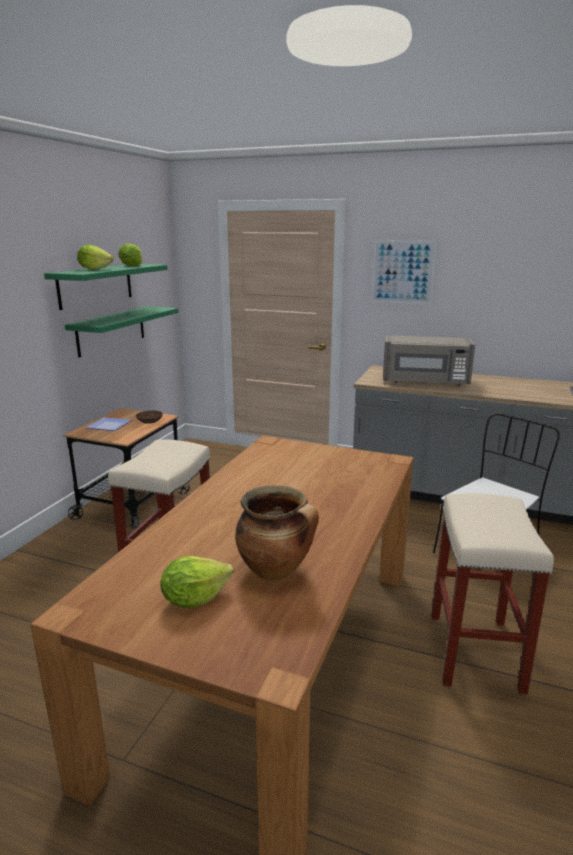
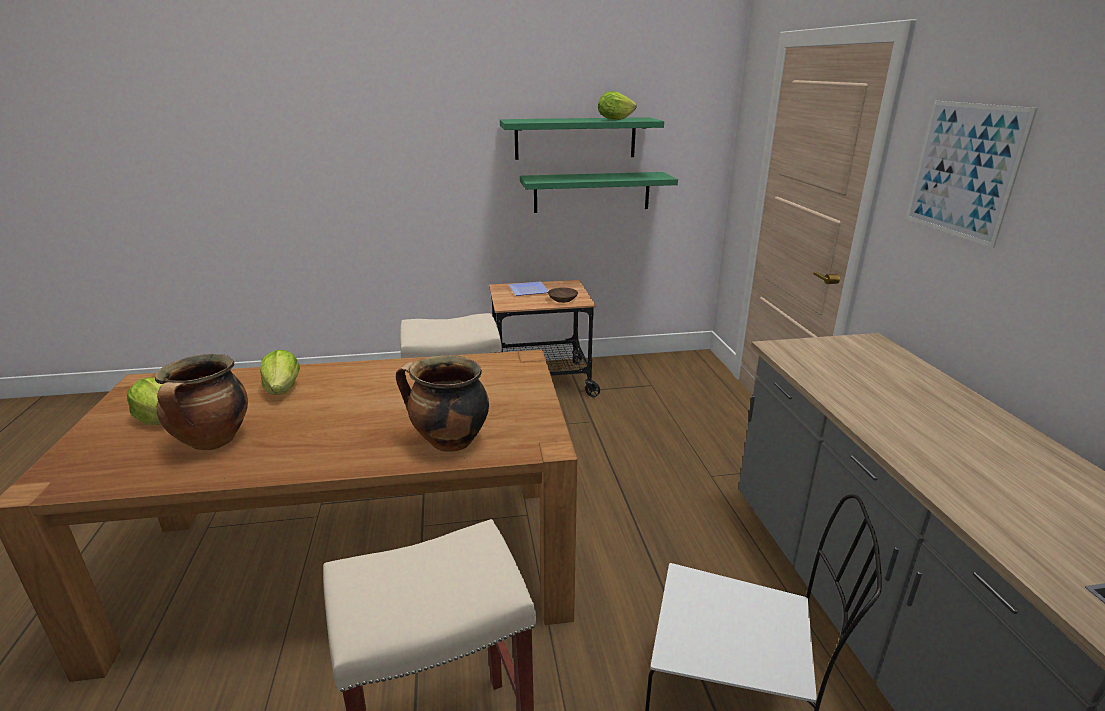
camera: 60 degrees right, 5 degrees up
(95, 269) = (557, 119): lettuce -> lettuce (283, 389)
(364, 484) = (448, 442): none -> cooking pot
(425, 382) = (866, 387): grey microwave -> none

